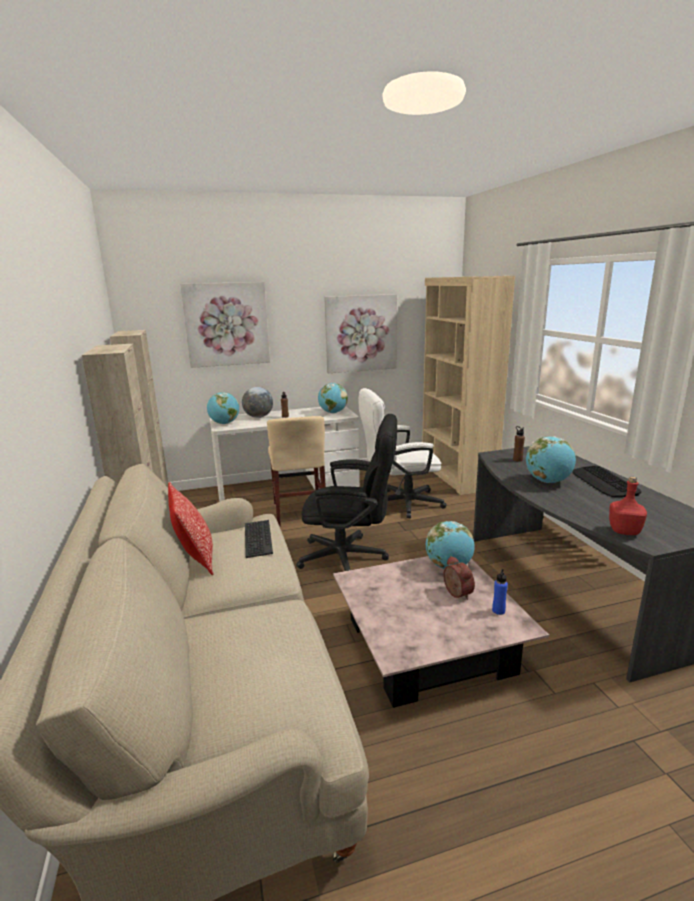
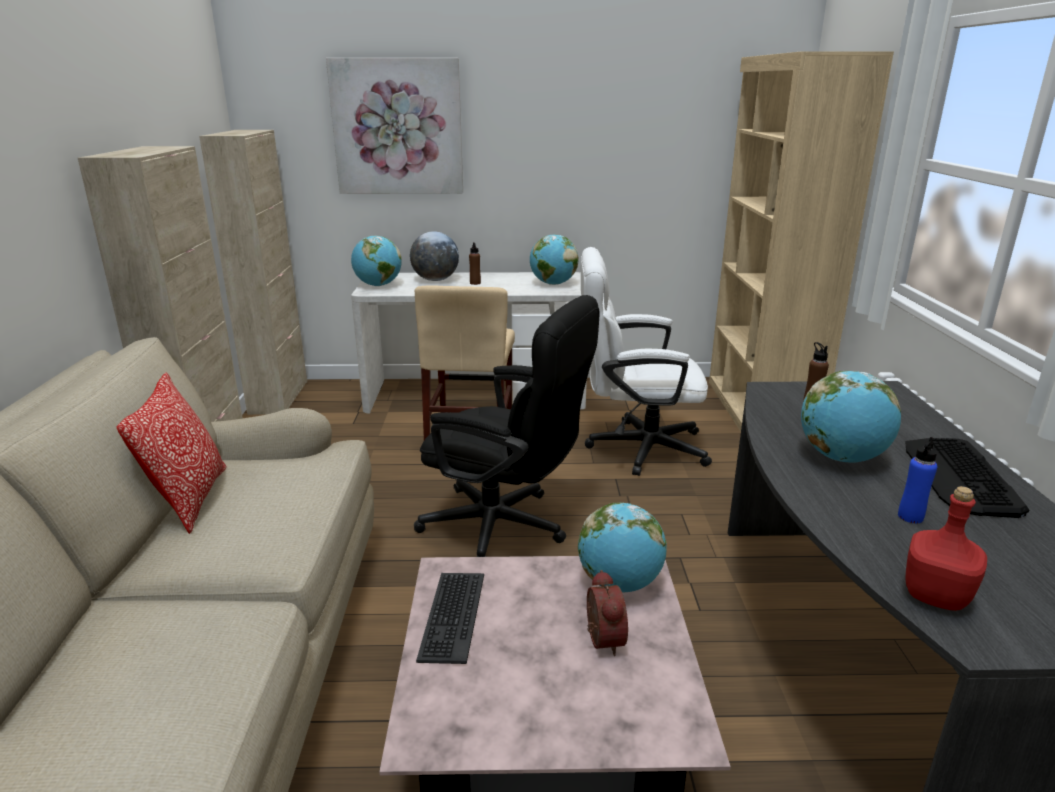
camera: 15 degrees right, 5 degrees up
(257, 538) = (300, 482): keyboard -> keyboard (451, 616)
(361, 333) = (619, 153): picture -> none
(498, 611) = (659, 691): blue bottle -> blue bottle (910, 517)

